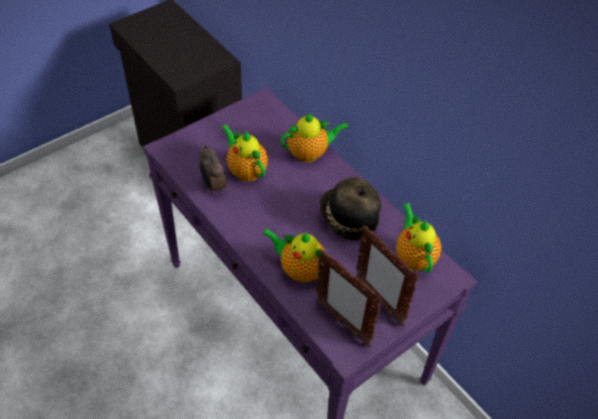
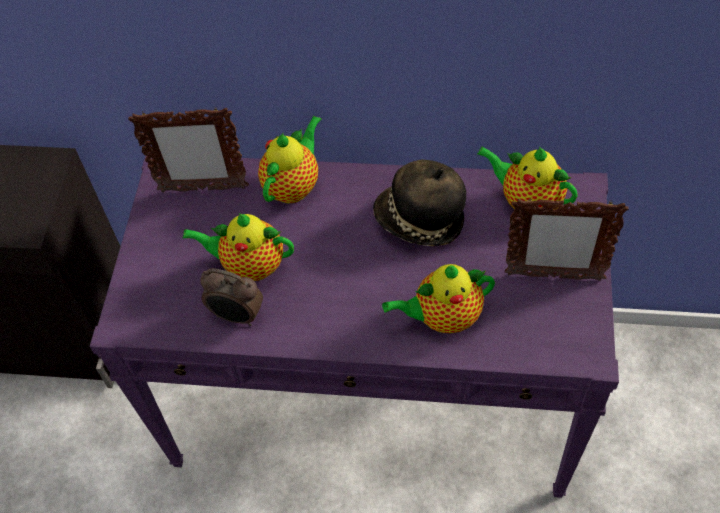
camera: 40 degrees left, 5 degrees up
(342, 323) = (550, 330): picture frame -> picture frame (202, 189)

